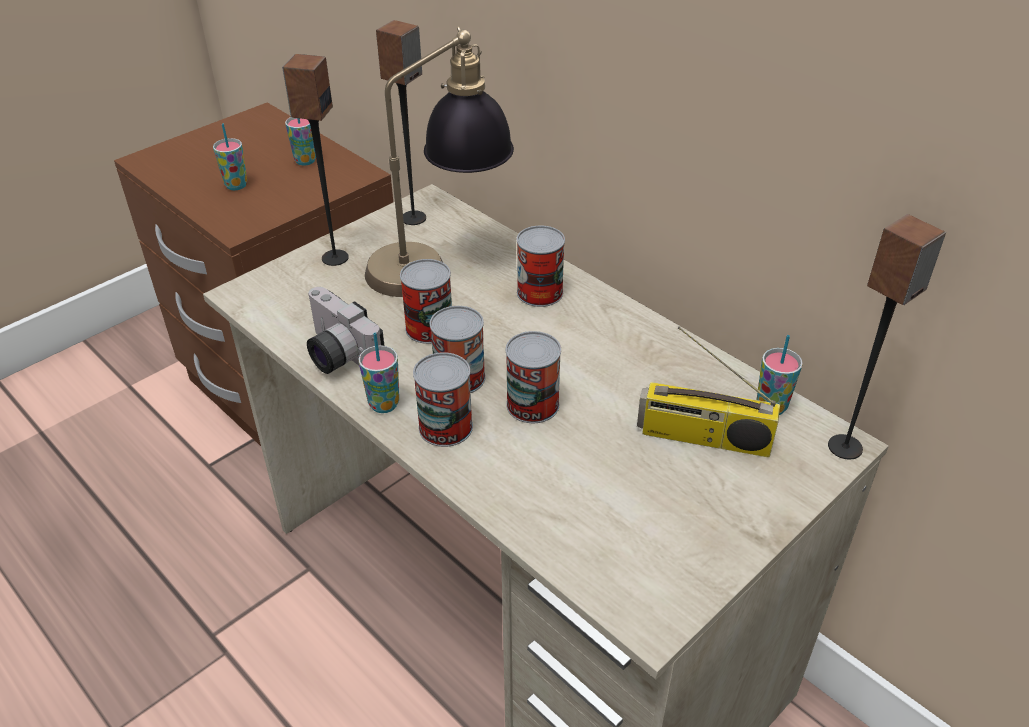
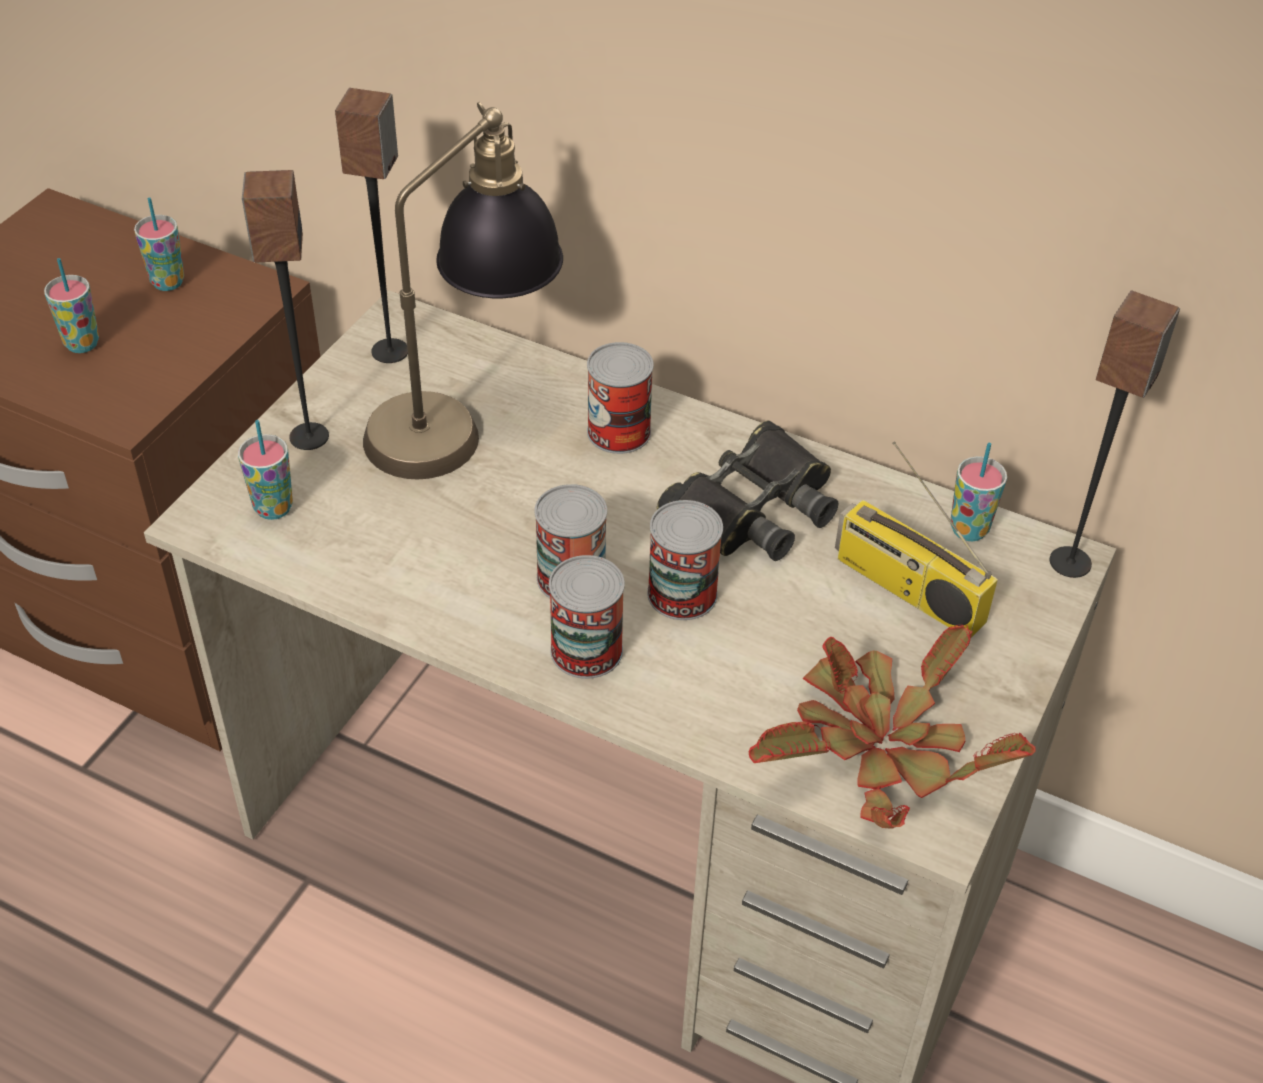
camera: 20 degrees left, 5 degrees up
(337, 355) = (391, 583): camera -> none
(384, 404) = (490, 638): cup -> cup (273, 508)
(429, 328) = (496, 515): can -> none
(611, 359) = (752, 508): none -> black binoculars
(629, 547) = (878, 749): none -> potted plant
(702, 438) = (905, 589): radio -> radio turned 45 degrees clockwise

